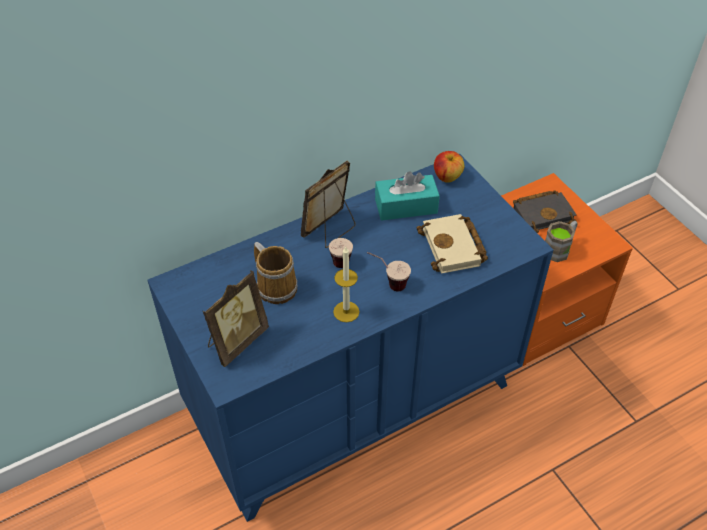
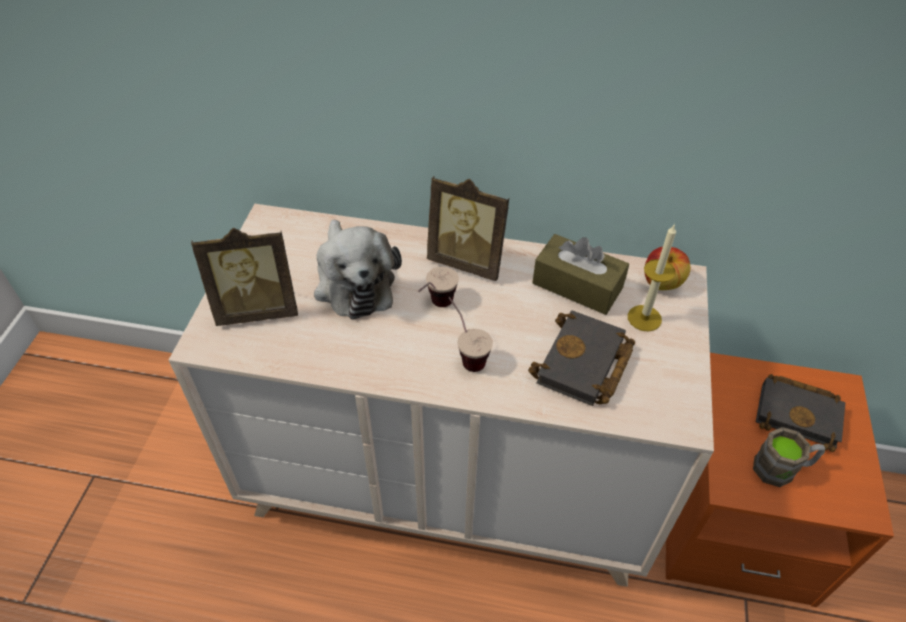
camera: 40 degrees right, 0 degrees up
(276, 286) = (353, 282): mug -> plush toy
(330, 230) = (468, 261): picture frame -> picture frame turned 150 degrees counterclockwise
(346, 311) = (390, 353): candle -> candle (644, 318)
(354, 402) = (452, 480): blue dresser -> beige dresser
(406, 206) = (577, 285): turquoise tissue box -> brown tissue box
(454, 248) = (583, 366): beige book -> black book

